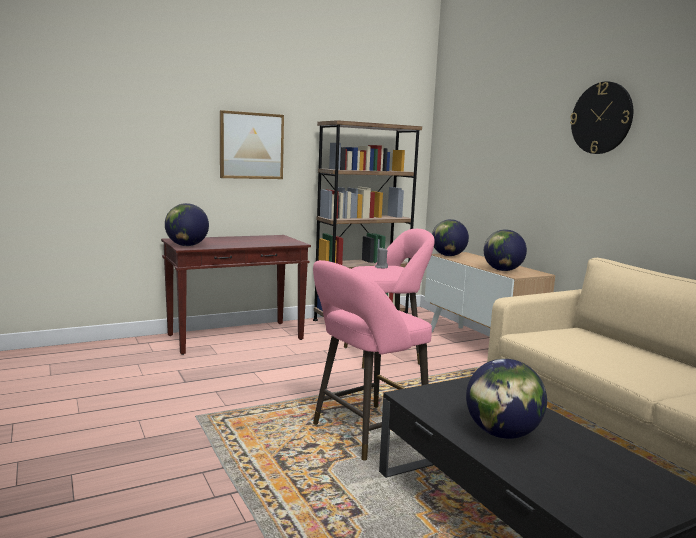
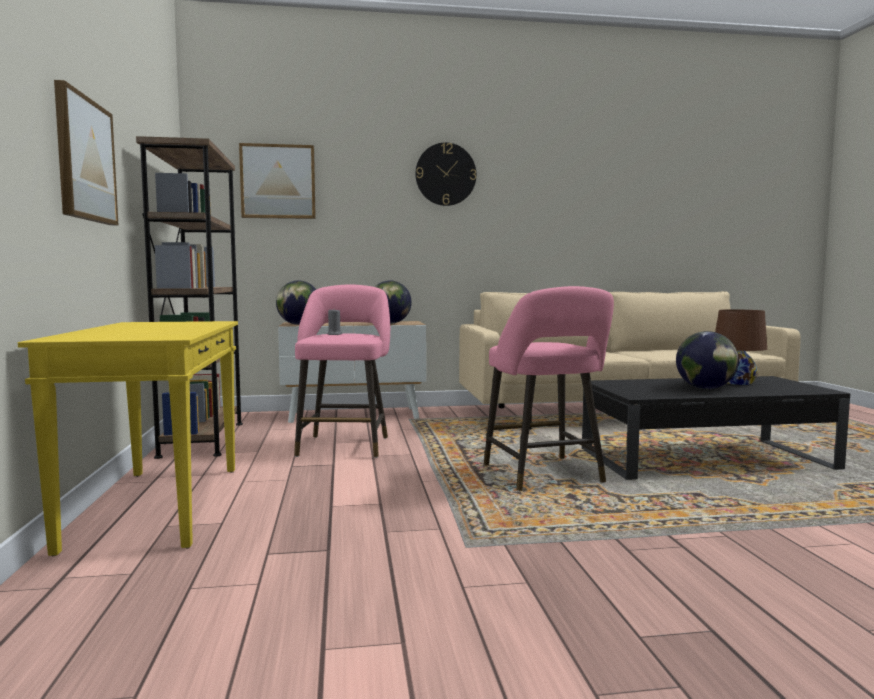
camera: 70 degrees left, 5 degrees down
(187, 245) = (150, 337): globe -> none
(236, 337) = (158, 505): brown console table -> yellow console table
(477, 133) = (278, 182): none -> picture
(588, 460) = (738, 382): none -> brown table lamp

